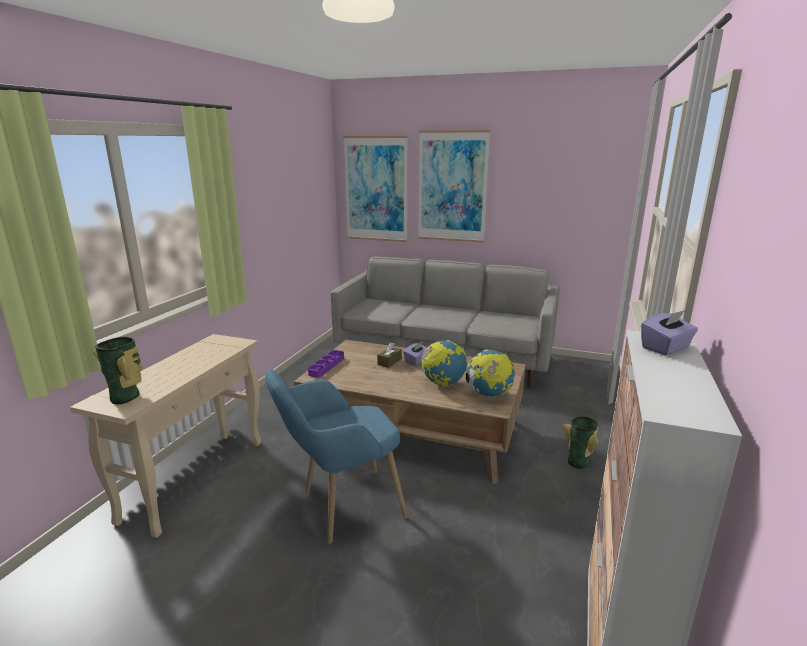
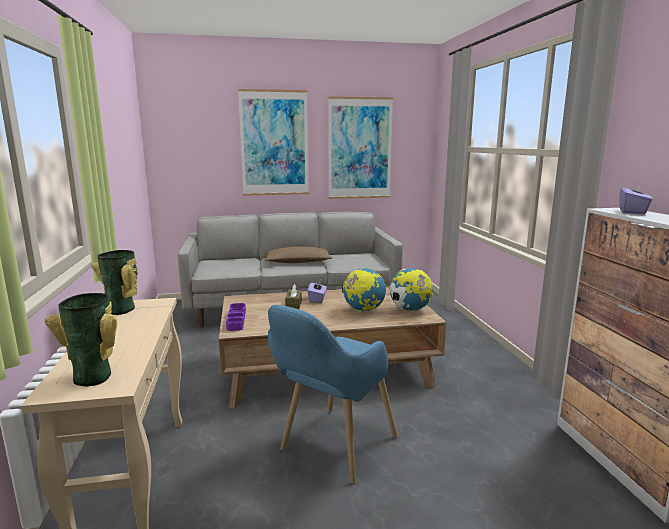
camera: 30 degrees left, 5 degrees down
(376, 189) = (193, 148): picture -> picture (359, 148)
(446, 315) = (298, 262): none -> brown pillow
(579, 461) = (473, 355): vase -> vase (123, 309)

